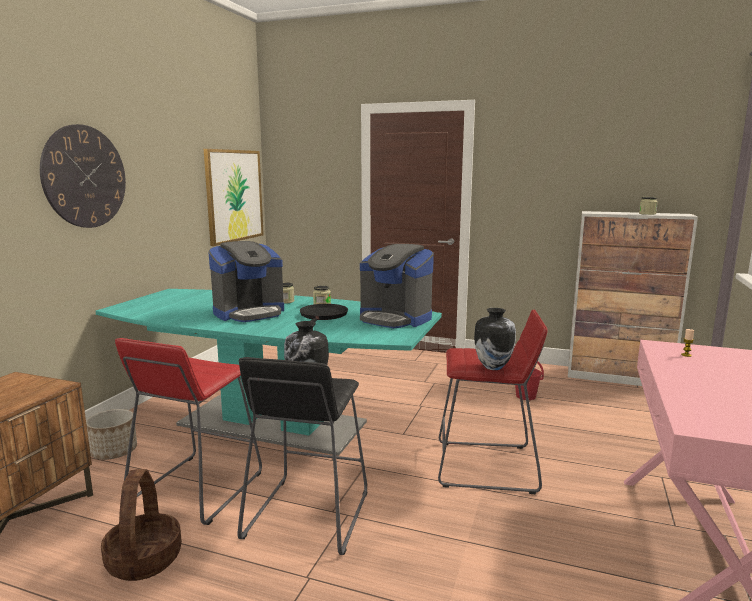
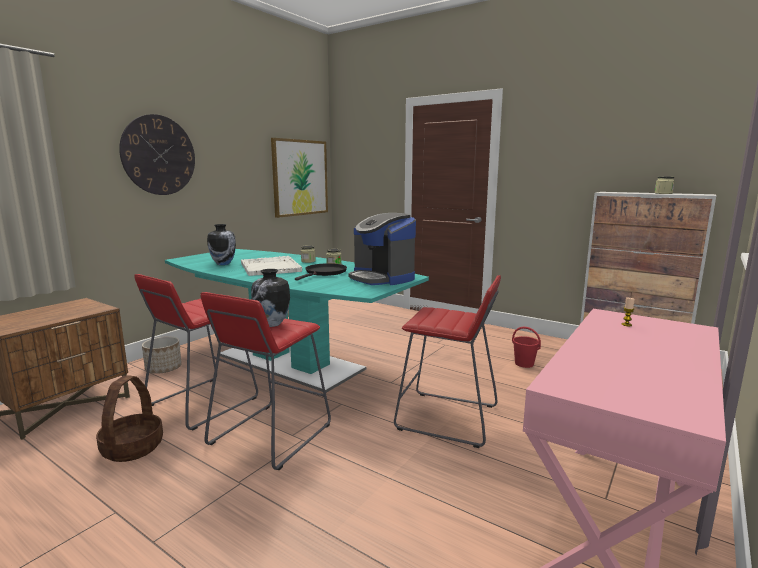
camera: 15 degrees right, 0 degrees up
(249, 313) = (270, 267): coffee machine -> white tray
(307, 515) = (271, 435): black stool -> red stool
(493, 367) = (445, 324): vase -> vase (223, 264)

